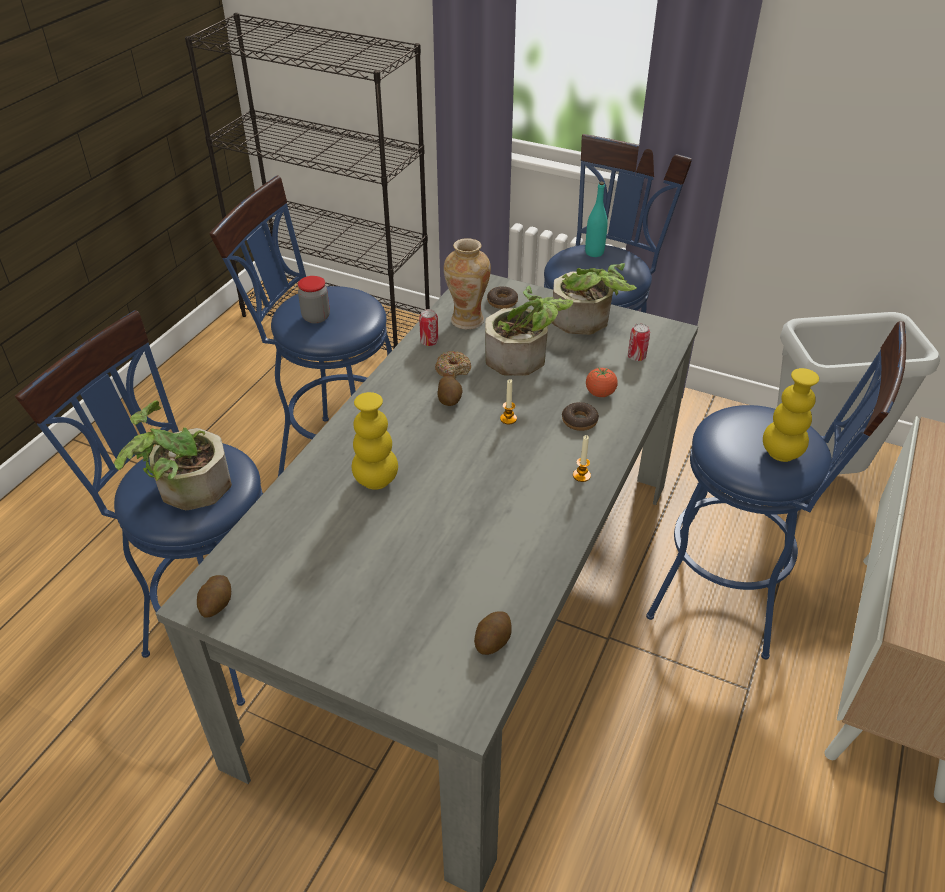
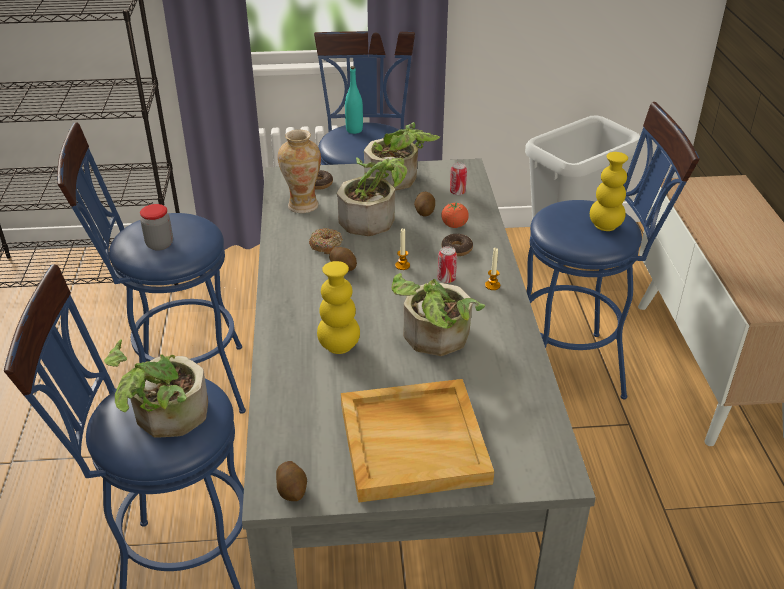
camera: 30 degrees left, 5 degrees down
(360, 609) = (414, 442): none -> beige tray
(429, 342) = (286, 231): can -> can (446, 279)
(470, 512) = (435, 340): none -> potted plant
(492, 640) = (532, 420): potato -> potato (424, 211)

